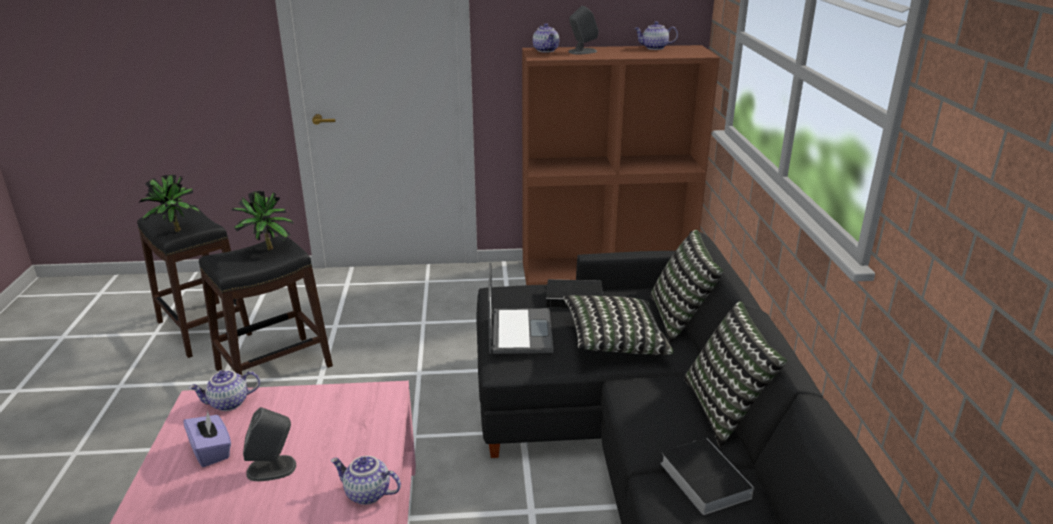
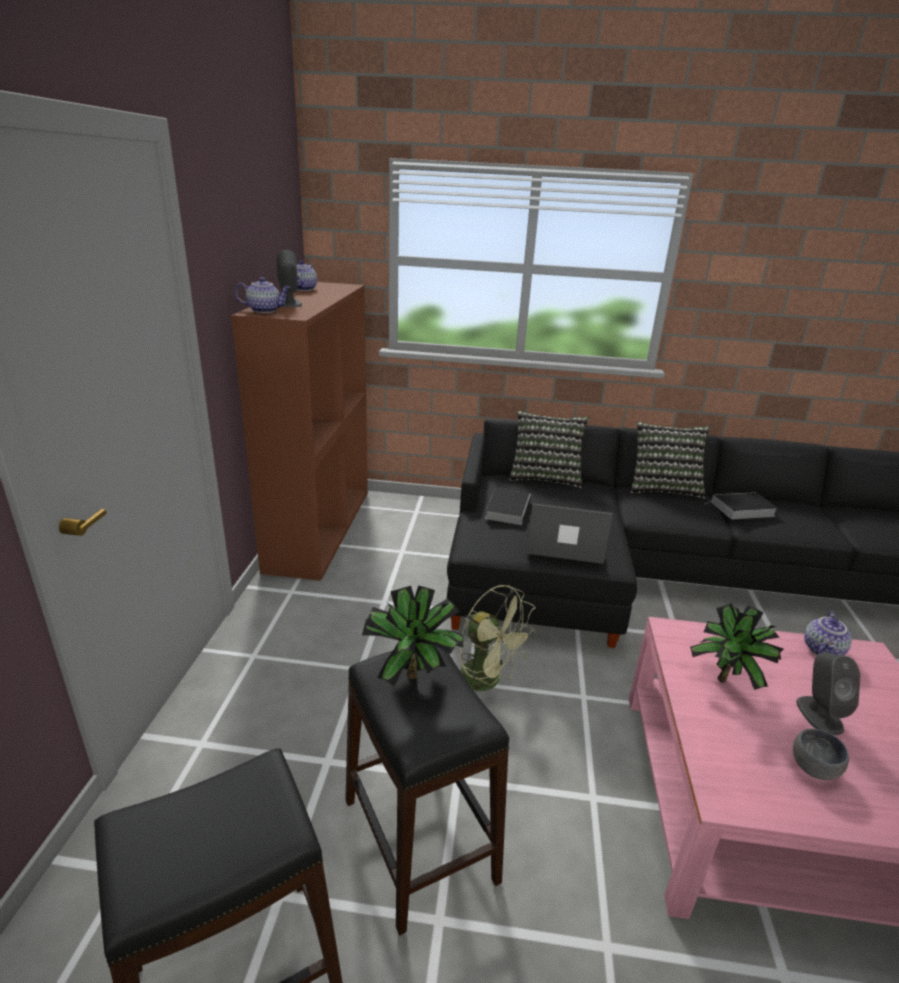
camera: 80 degrees left, 0 degrees up
(176, 232) = (271, 824): potted plant -> potted plant (728, 681)
(211, 451) = (813, 769): purple tissue box -> grey bowl
(228, 404) = (721, 761): teapot -> none
(422, 381) = (488, 681): none -> green fan
(614, 341) = (581, 506): pillow -> none

